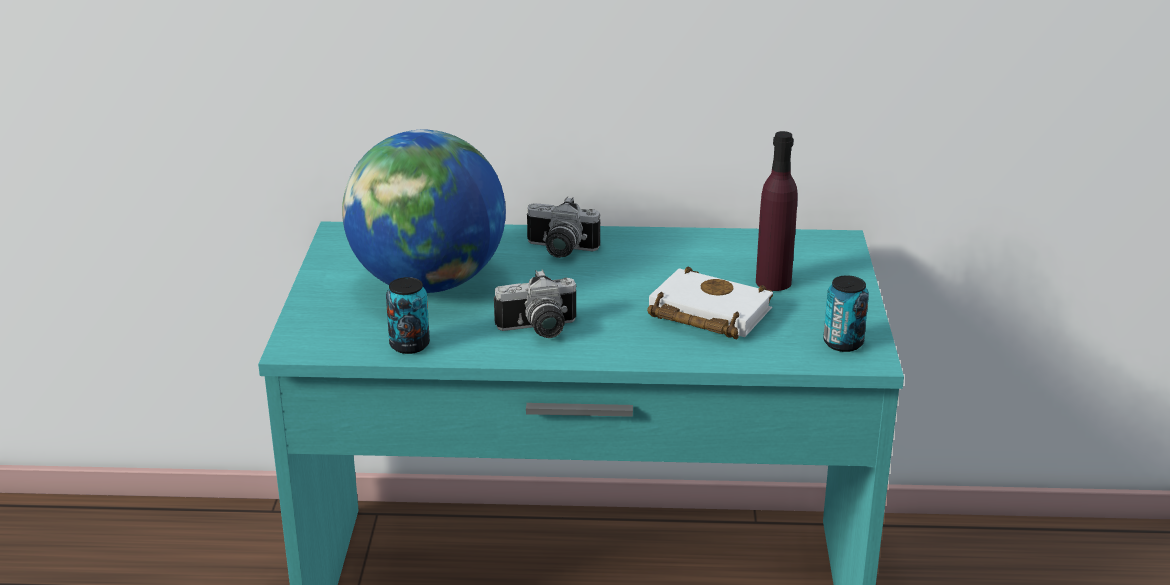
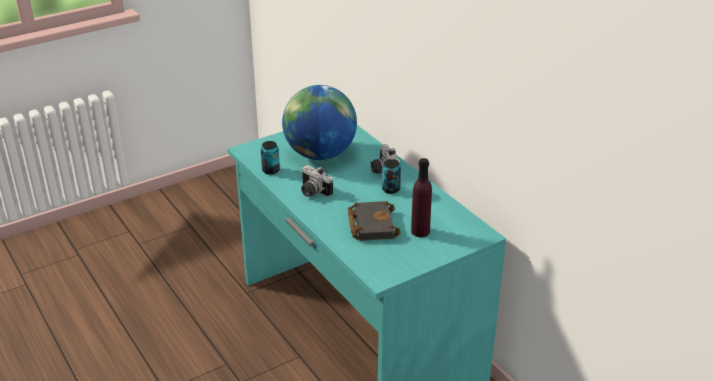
camera: 55 degrees right, 5 degrees up
(705, 313) = (371, 224): white book -> black book
(843, 343) = (386, 268): can -> can (391, 189)

